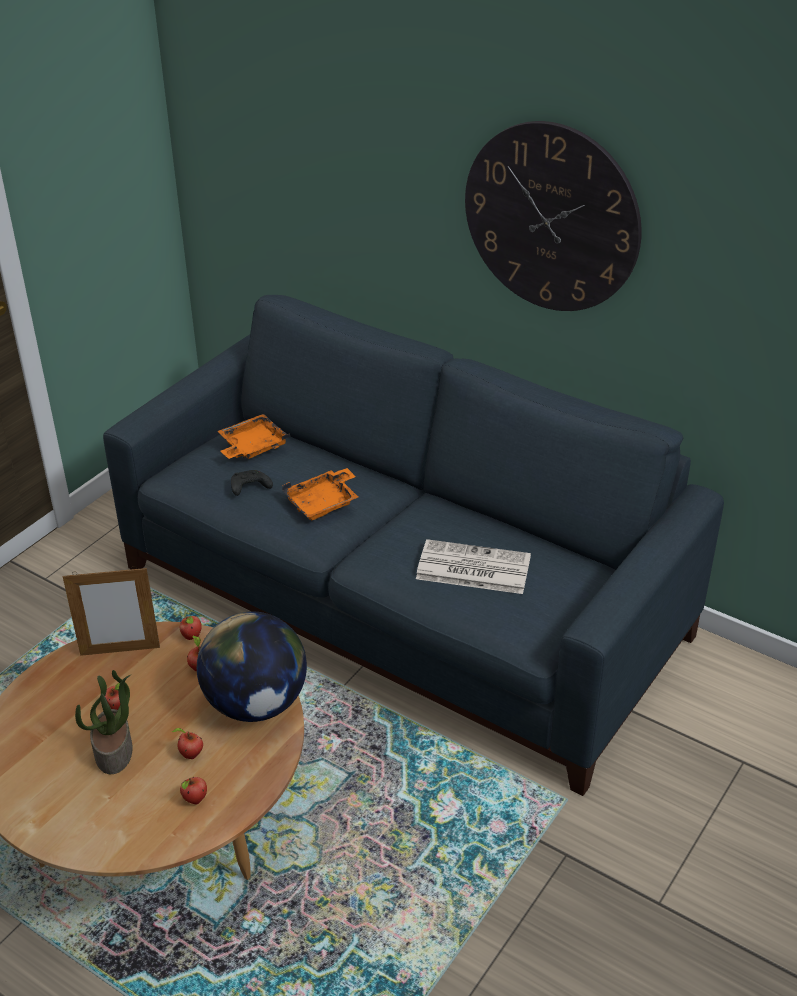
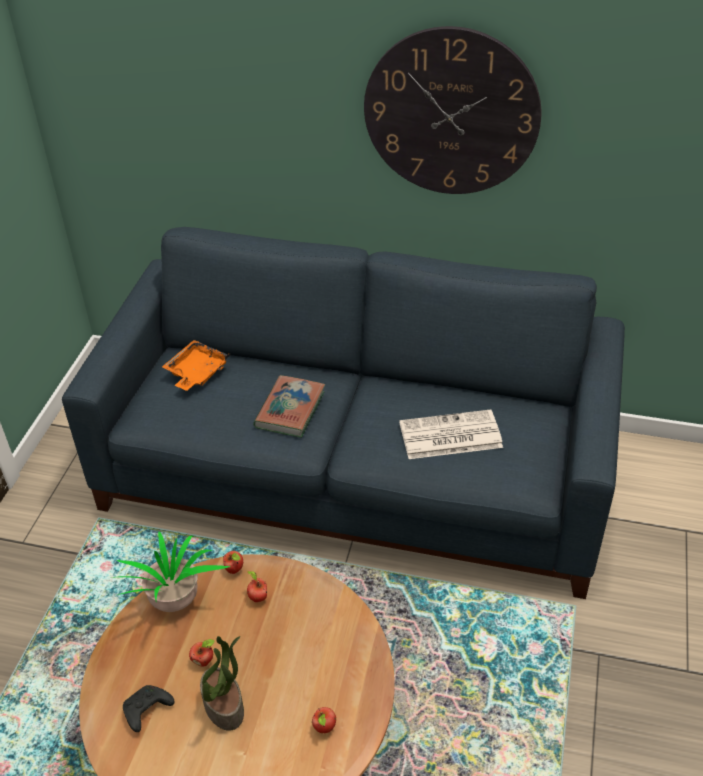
camera: 20 degrees left, 5 degrees up
(120, 651) = (175, 604): picture frame -> potted plant
(190, 755) = (296, 685): apple -> none
(249, 488) = (216, 413): black game controller -> black game controller (146, 711)
(256, 704) = (327, 616): globe -> none
(323, 503) = (290, 410): orange tray -> book

